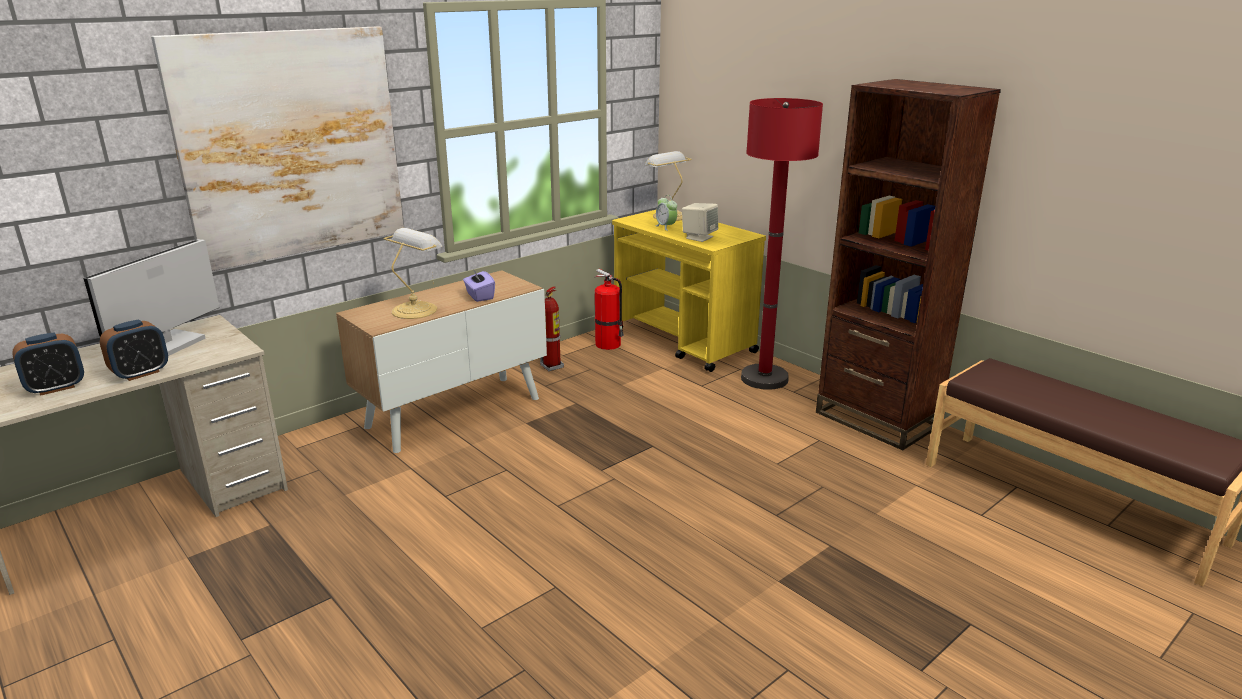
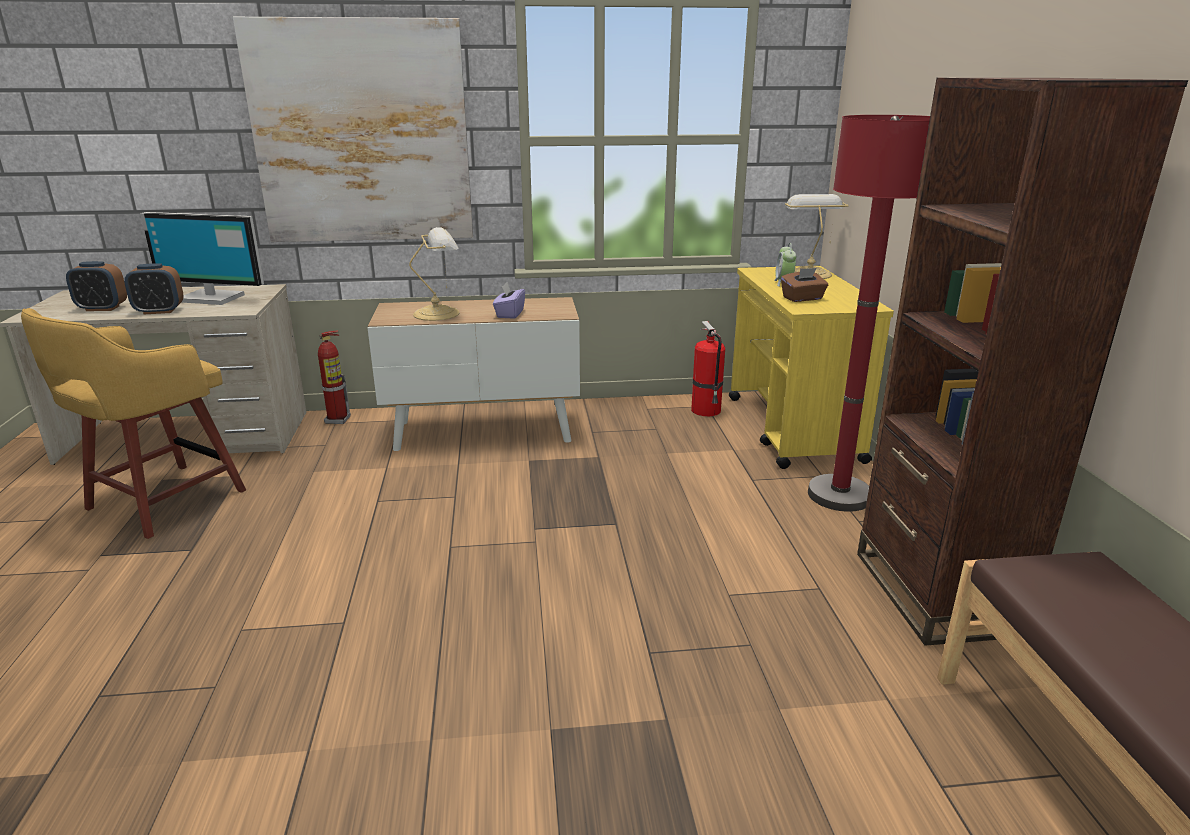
camera: 35 degrees right, 0 degrees up
(170, 346) = (213, 297): monitor -> monitor turned 135 degrees counterclockwise
(225, 574) = (161, 501): none -> yellow stool
(552, 366) = (623, 416): fire extinguisher -> fire extinguisher (338, 420)
(699, 237) = (802, 298): beige speaker -> brown tissue box

